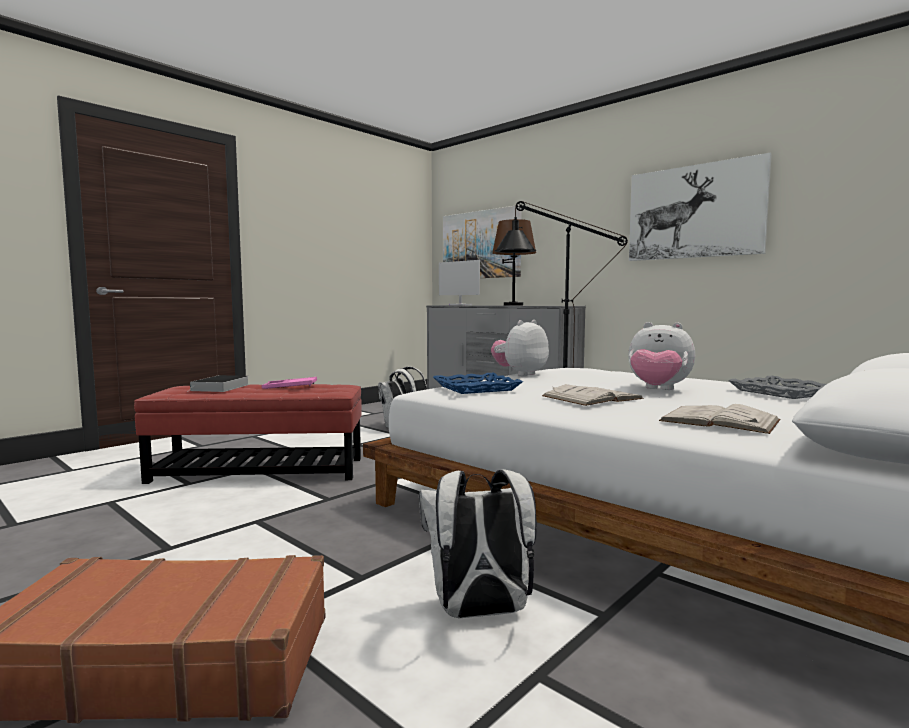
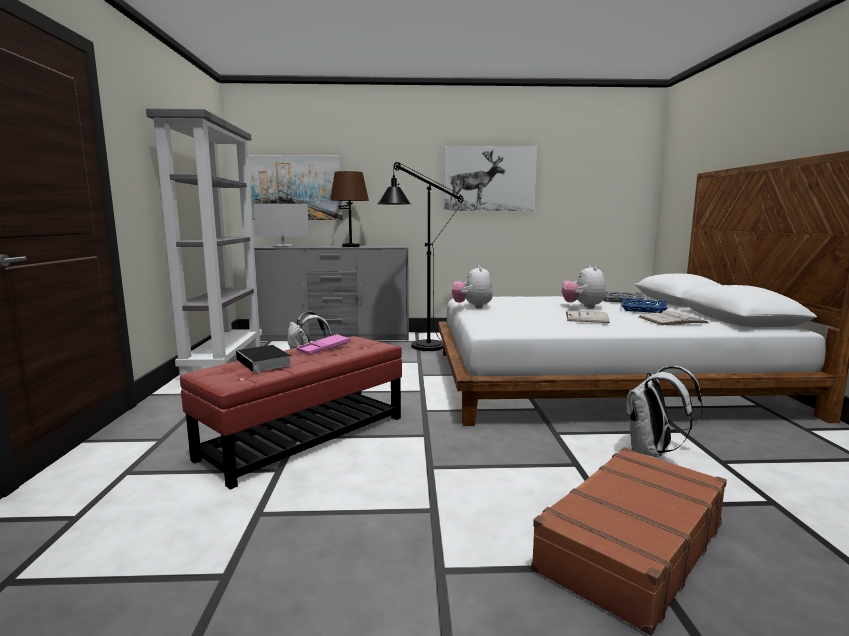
camera: 45 degrees left, 5 degrees up
(367, 409) = (224, 360): none -> grey bookcase
(476, 388) = (511, 322): blue tray -> blue tray (643, 309)
(658, 390) = (583, 307): plush toy -> plush toy turned 105 degrees clockwise

